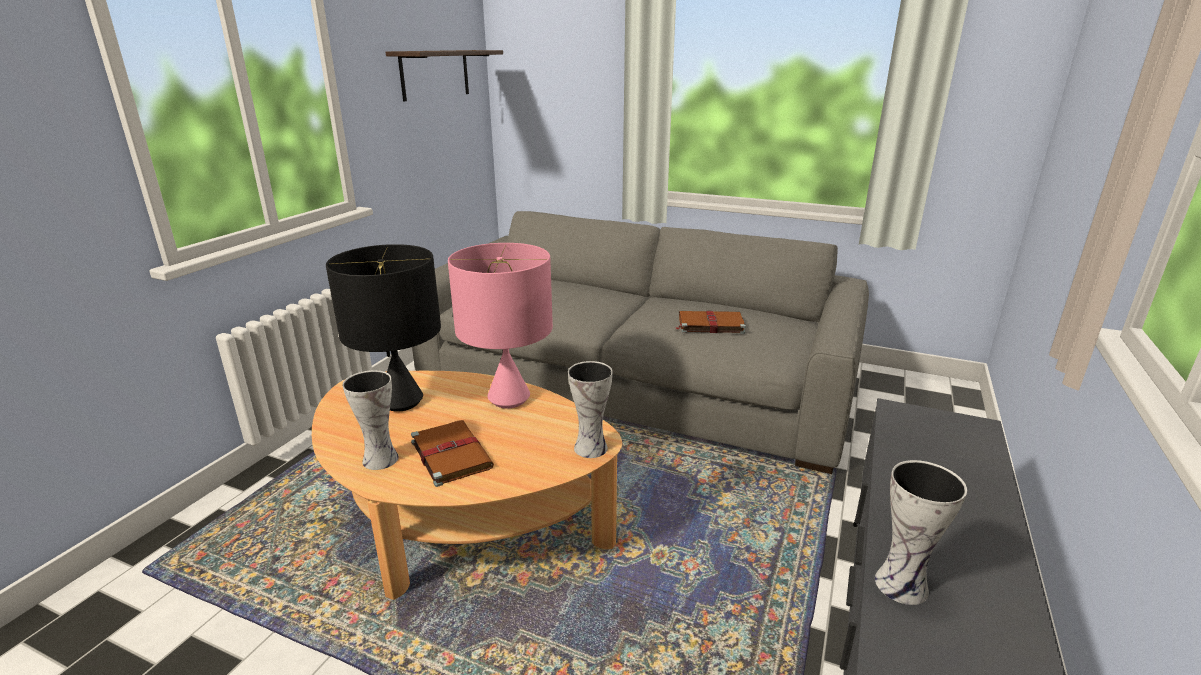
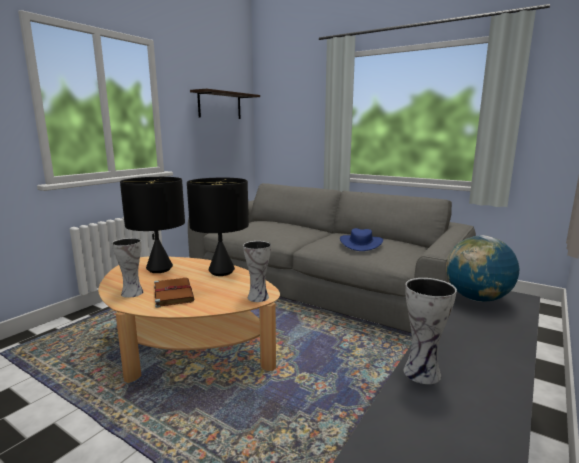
camera: 10 degrees right, 10 degrees down
(509, 400) = (221, 272): pink table lamp -> black table lamp
(709, 324) = (361, 243): brown book -> blue hat
(922, 434) = (477, 299): none -> globe

